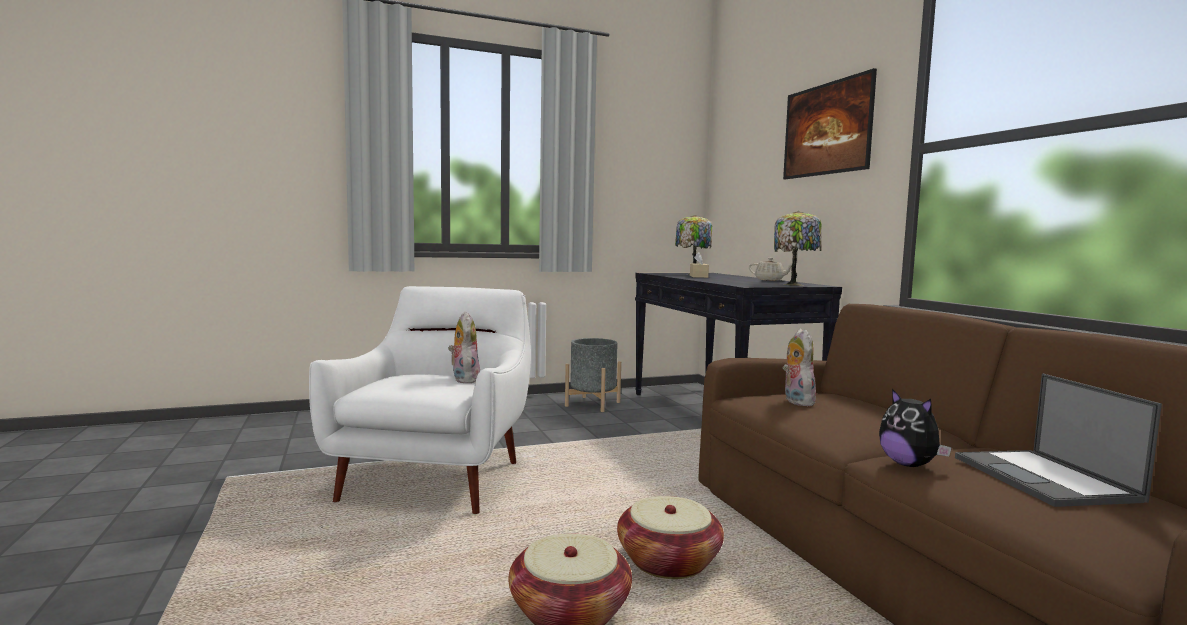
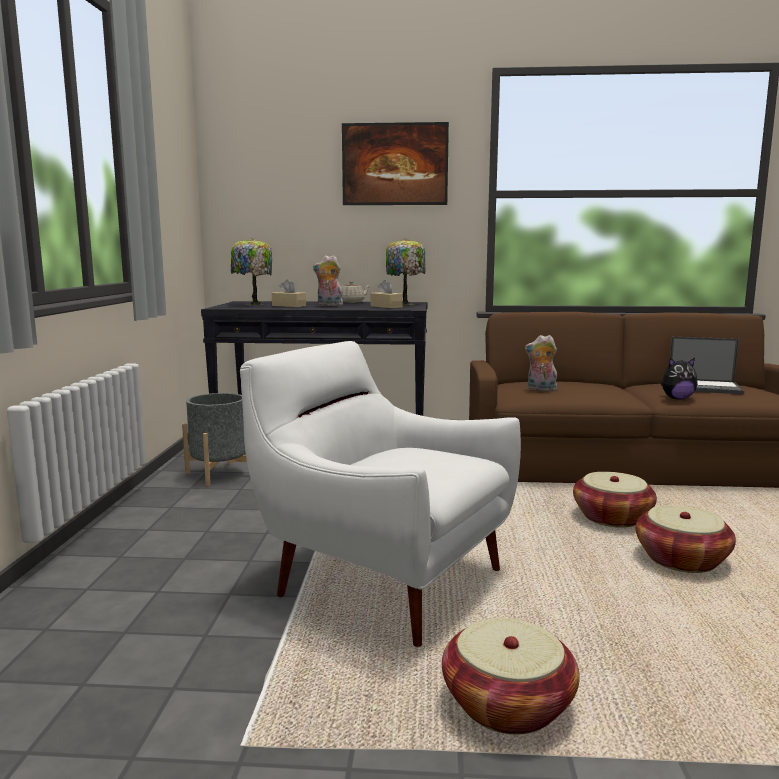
camera: 65 degrees left, 5 degrees up
(256, 539) = (507, 704): none -> basket
(464, 379) = (409, 450): plush toy -> plush toy (329, 305)
(750, 283) = (386, 306): none -> beige tissue box

